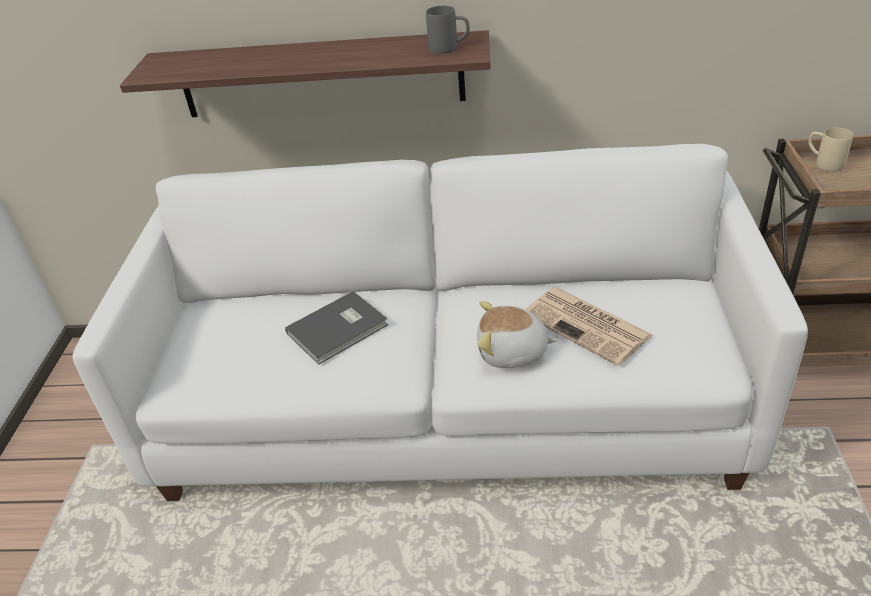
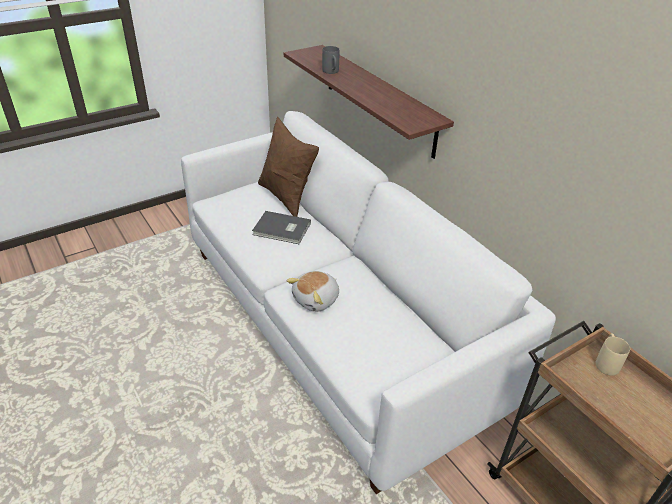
camera: 50 degrees right, 0 degrees up
(264, 300) = (287, 197): none -> brown pillow
(449, 49) = (412, 117): grey mug -> grey mug (331, 72)
(512, 353) = (316, 300): plush toy -> plush toy turned 105 degrees counterclockwise
(588, 326) = (363, 321): newspaper -> none

